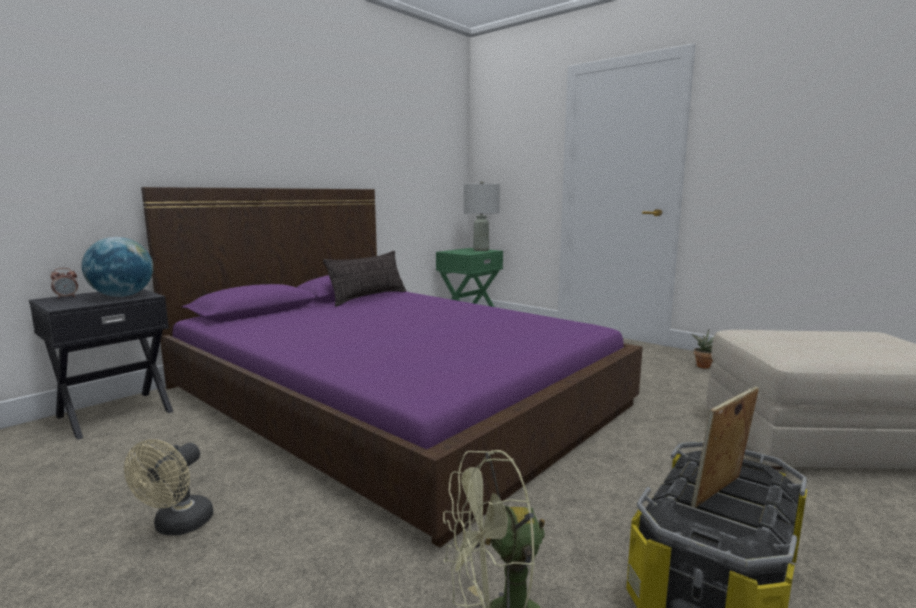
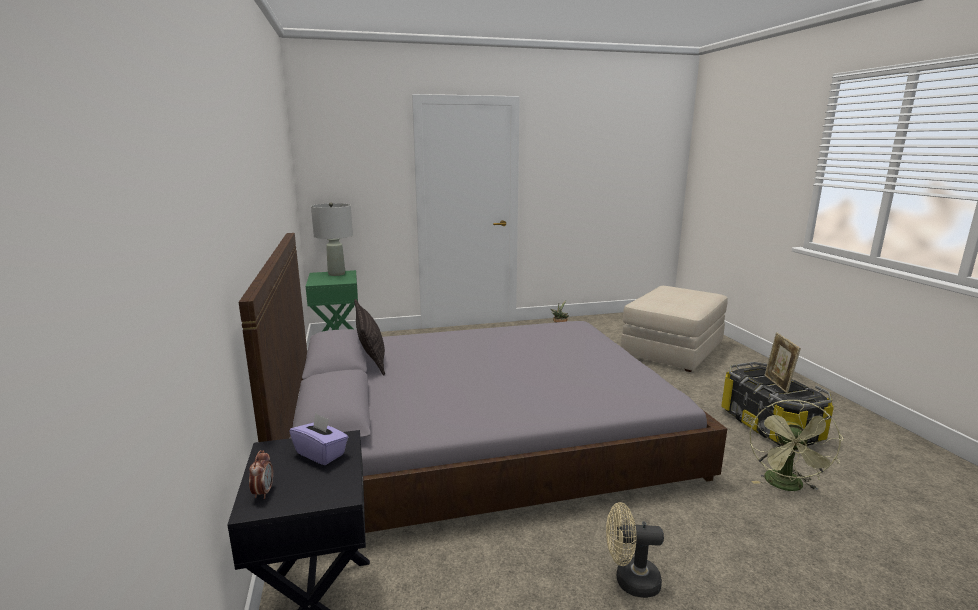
camera: 55 degrees left, 5 degrees up
(122, 296) = (321, 453): globe -> purple tissue box
(178, 526) = (630, 581): beige fan -> beige fan turned 135 degrees clockwise
(391, 395) = (479, 433): purple bed -> grey bed

